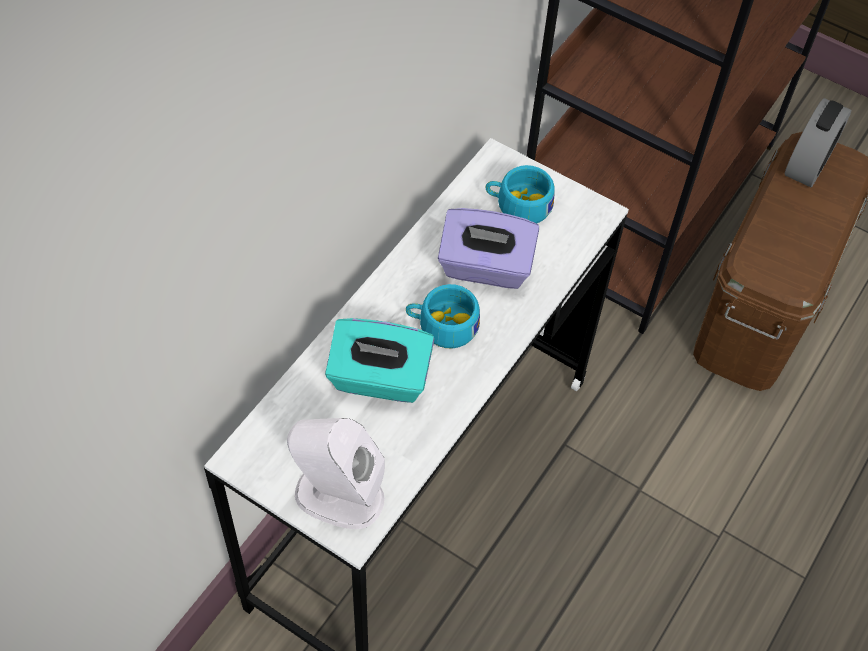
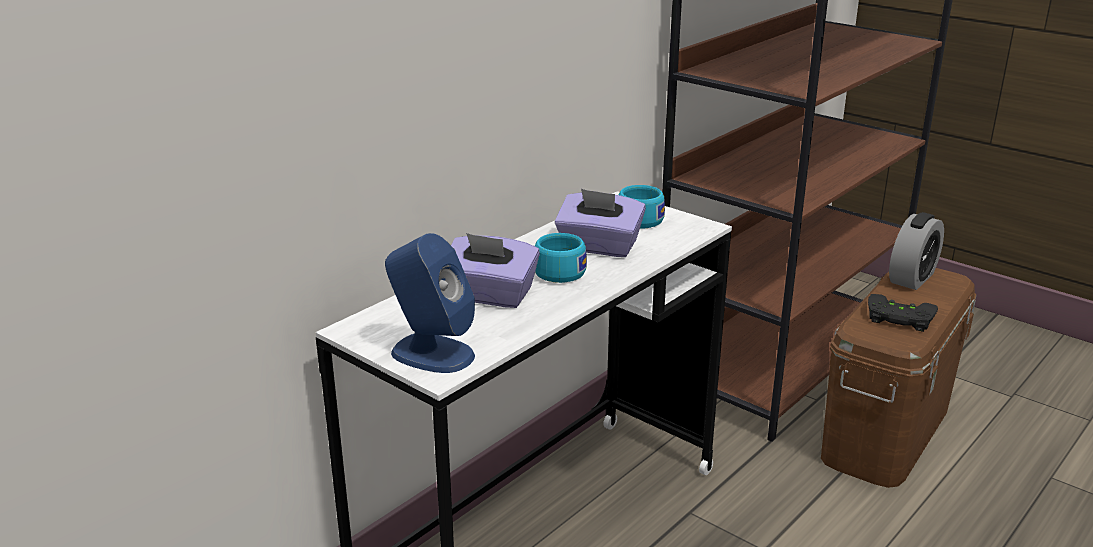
camera: 10 degrees right, 30 degrees down
(338, 495) = (431, 353): white speaker -> blue speaker
(379, 379) = (489, 296): turquoise tissue box -> purple tissue box
(792, 242) = (899, 318): none -> black game controller

